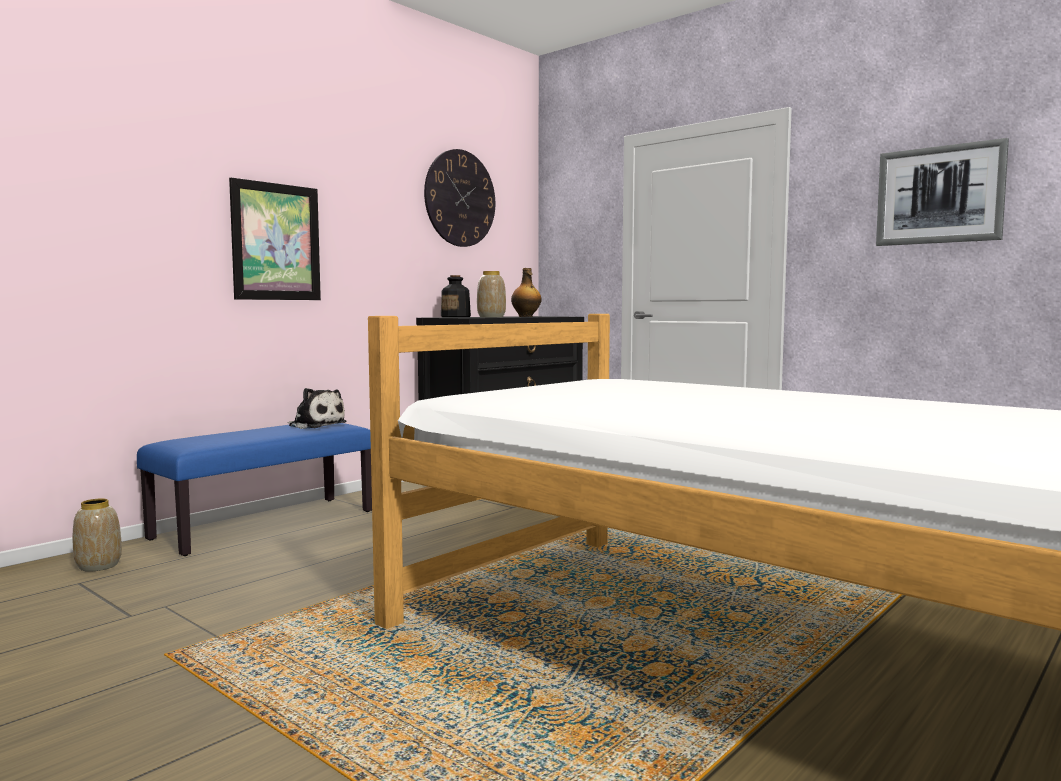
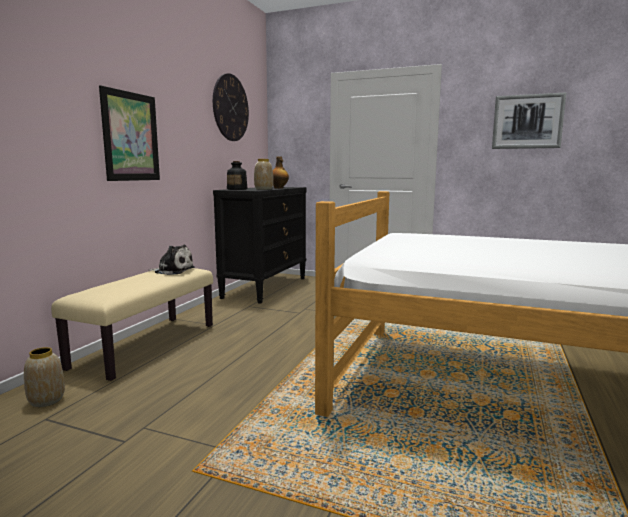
camera: 20 degrees left, 5 degrees up
(266, 524) = (146, 345): blue bench -> beige bench

